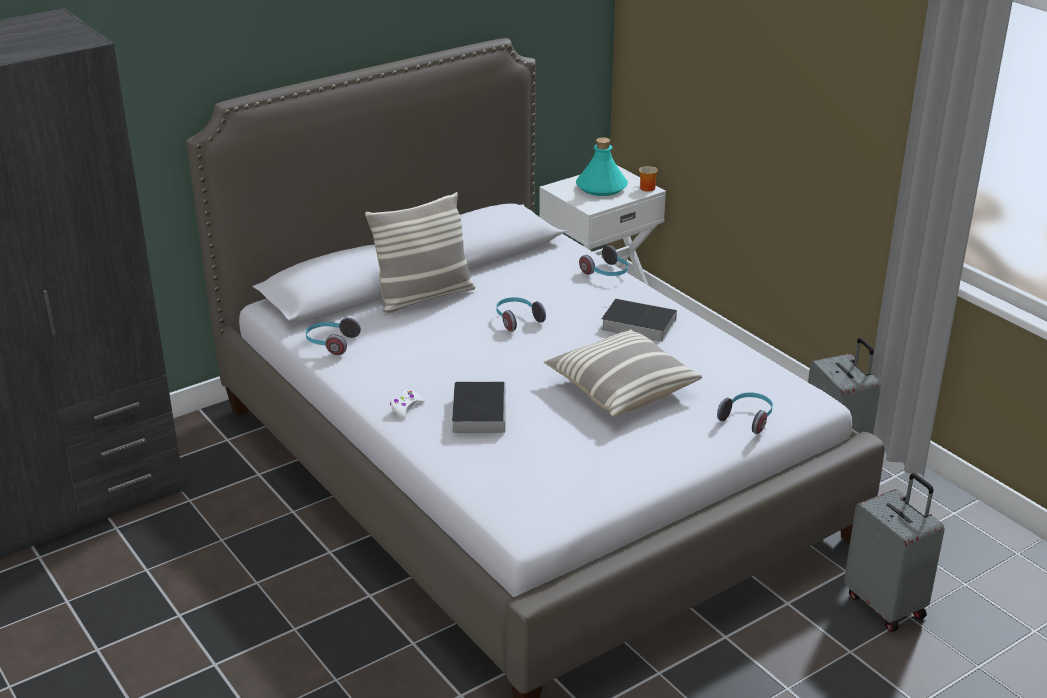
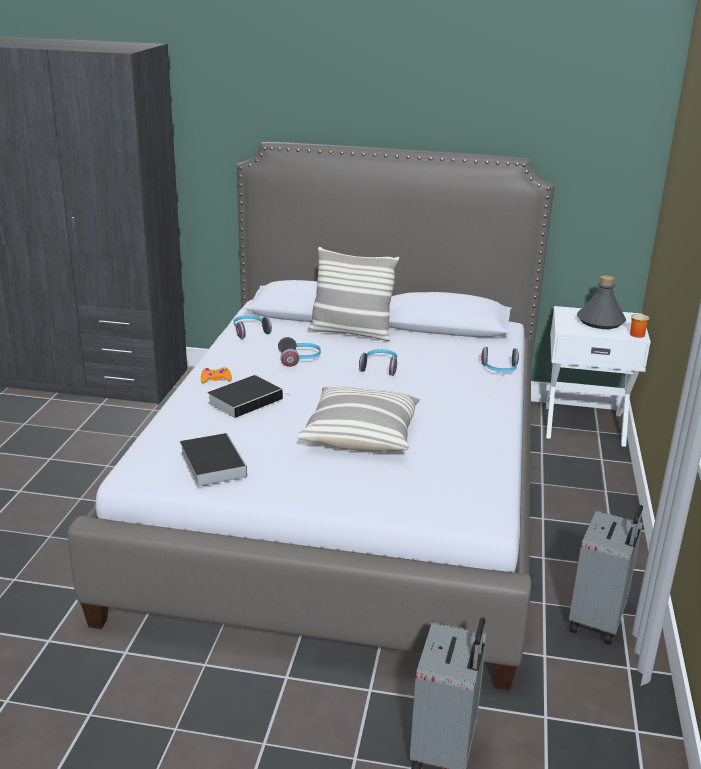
camera: 45 degrees right, 5 degrees down
(406, 407) = (215, 379): white game controller -> orange game controller
(601, 187) = (600, 322): turquoise bottle -> grey bottle
(636, 324) = (454, 406): book -> book (211, 463)
(747, 419) = (408, 498): headphones -> headphones (300, 359)

